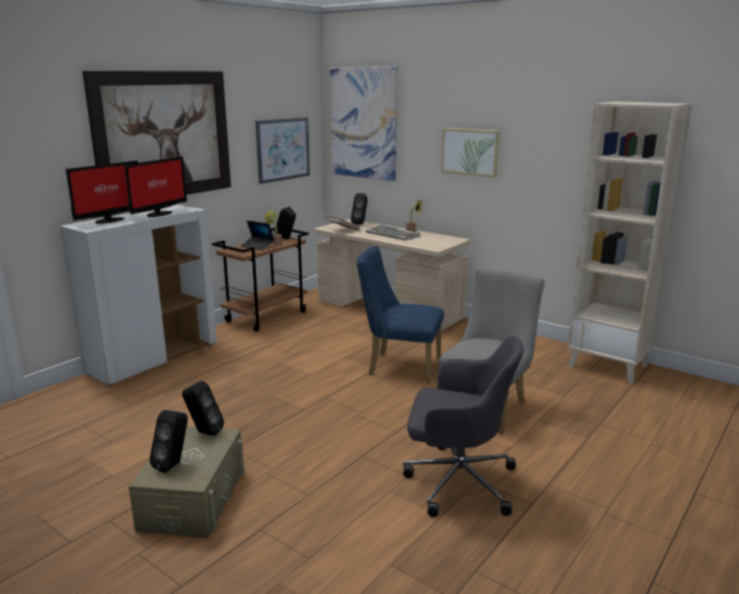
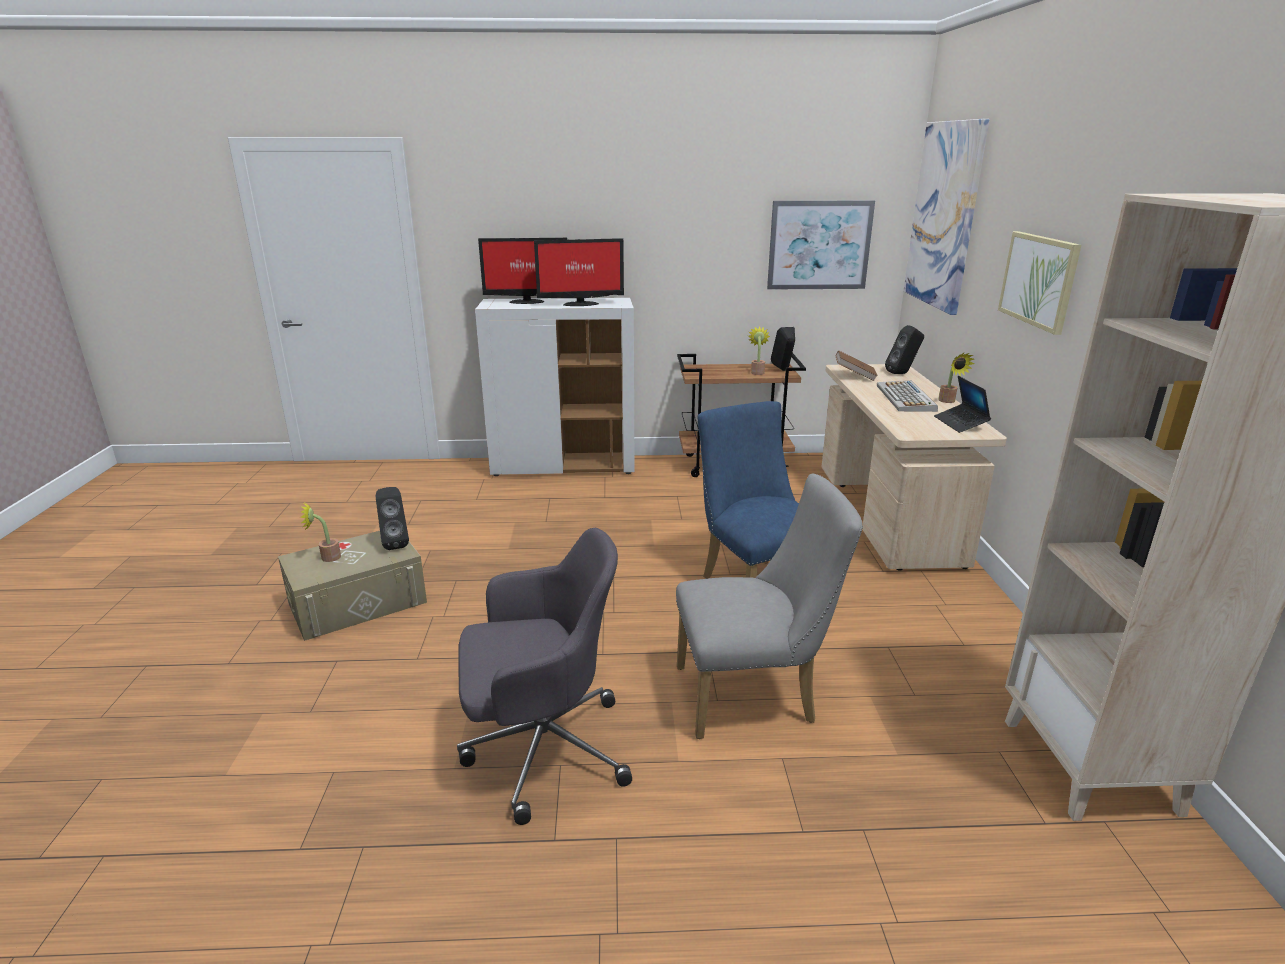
camera: 50 degrees right, 5 degrees up
(164, 135) = (623, 211): picture -> none
(174, 465) = (327, 557): black speaker -> potted plant
(257, 246) = (729, 371): laptop -> laptop (960, 423)
(457, 481) = (542, 748): grey office chair -> grey office chair turned 75 degrees counterclockwise

